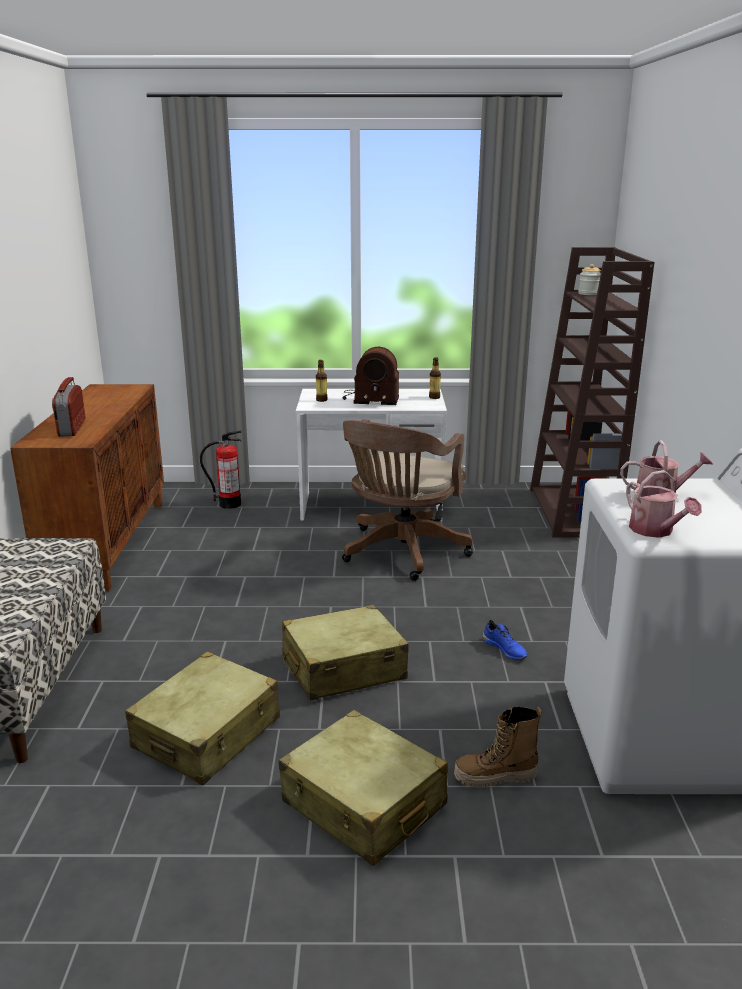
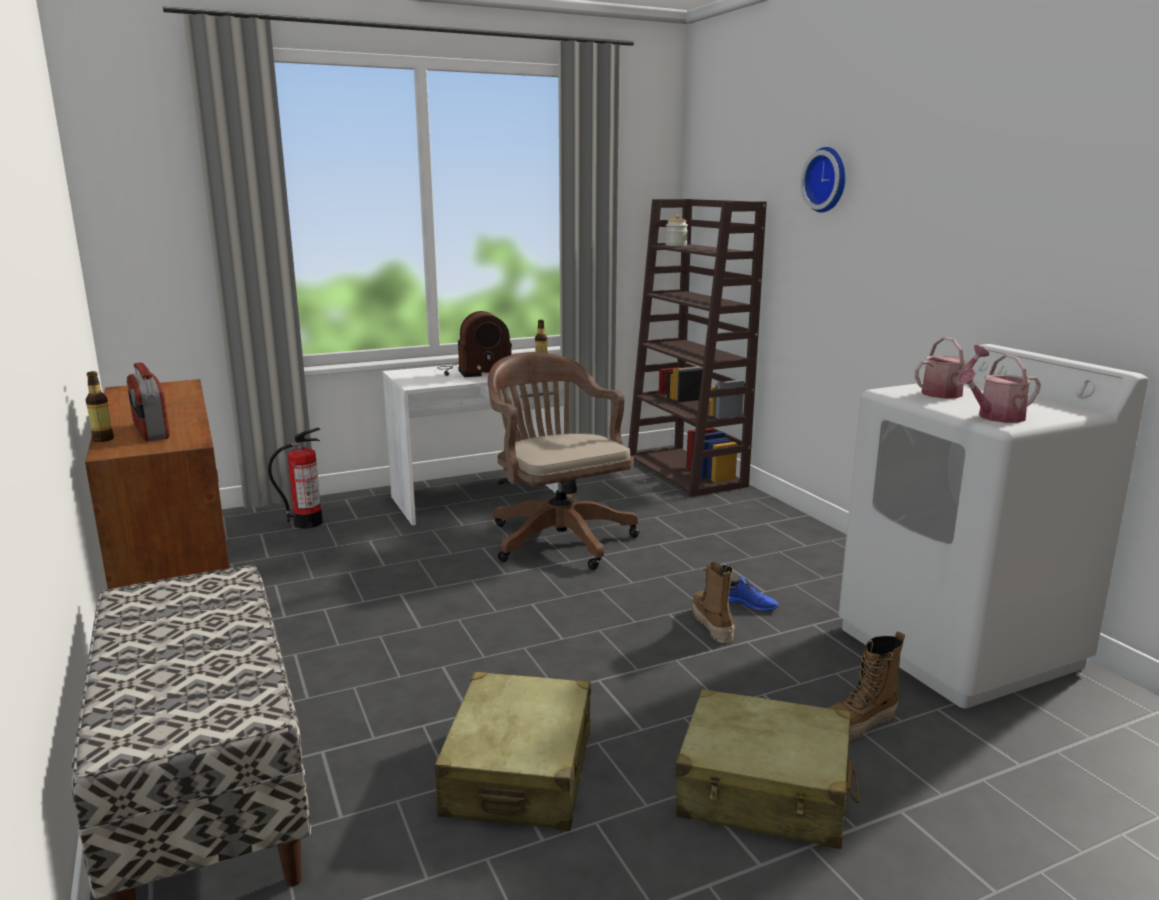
camera: 25 degrees left, 5 degrees down
(321, 400) = (421, 378): bottle -> bottle (103, 439)
(343, 669) = (607, 662): beige suitcase -> none
(401, 553) = (557, 537): brown office chair -> brown office chair turned 150 degrees clockwise
(456, 659) = (712, 624): none -> boot
(655, 531) = (995, 417): watering can -> watering can turned 120 degrees clockwise
(692, 249) = (828, 180): none -> wall clock

